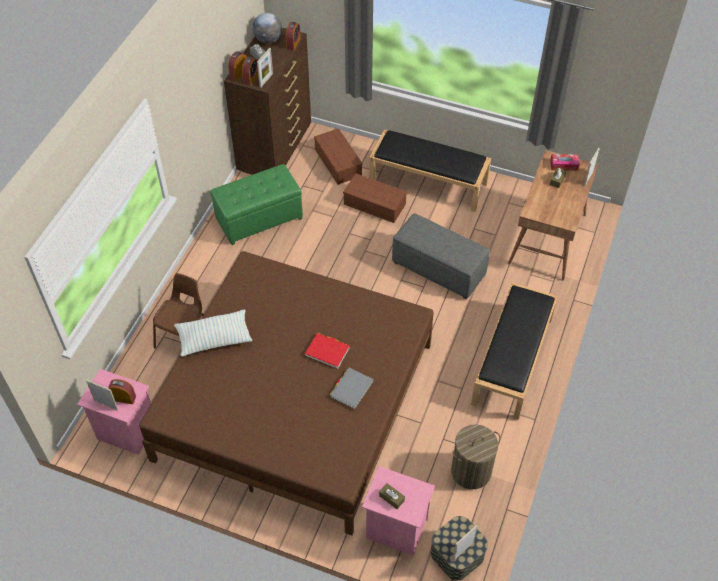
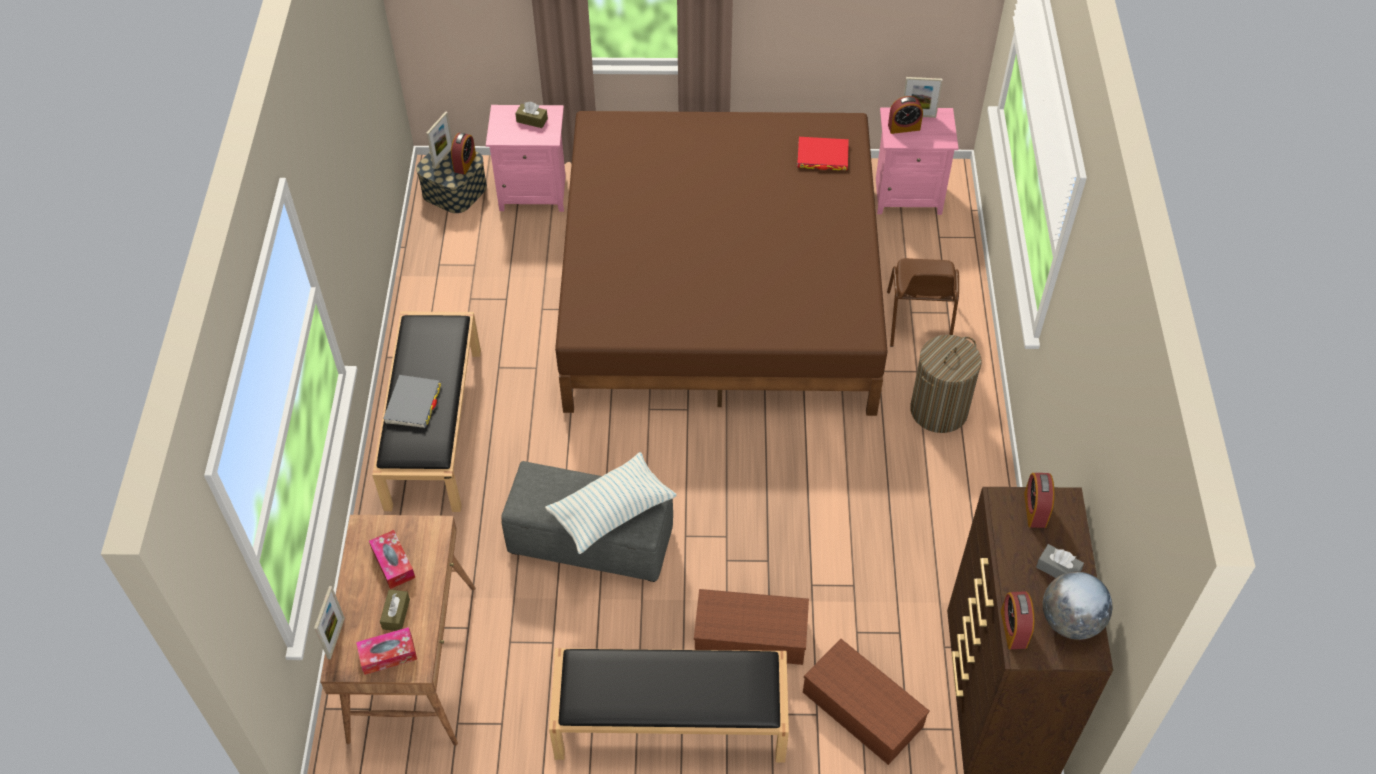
camera: 160 degrees right, 0 degrees up
(214, 338) = (842, 222): pillow -> pillow (611, 511)
(239, 73) = (1066, 514): alarm clock -> alarm clock (465, 163)
(259, 218) = (934, 539): green ottoman -> none
(266, 80) = (1004, 514): picture frame -> none
(327, 352) = (682, 249): red book -> red book (822, 156)
(351, 389) = (629, 215): grey book -> grey book (413, 403)
(471, 471) = (459, 273): laundry basket -> laundry basket (939, 410)
(555, 202) = (393, 563): none -> tissue box

